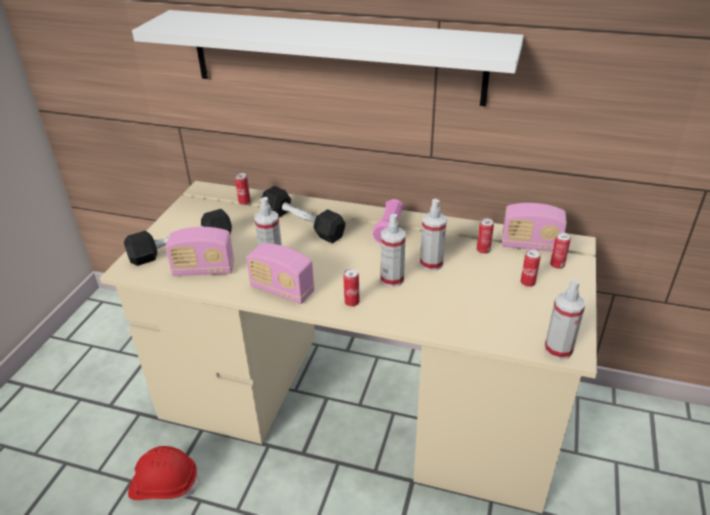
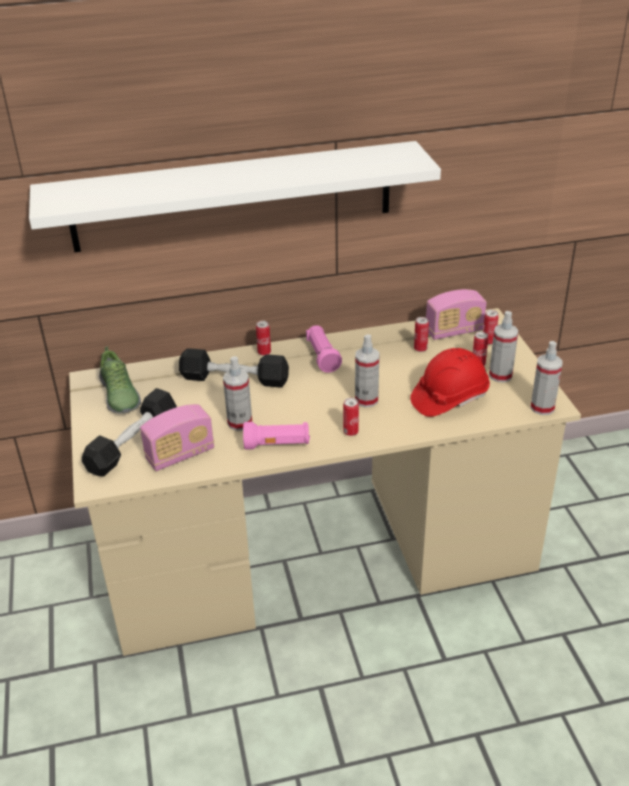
camera: 30 degrees left, 0 degrees up
(164, 484) = (184, 711): red hard hat -> red hard hat (449, 398)
(209, 209) = (119, 396): none -> shoe
(244, 202) = (151, 377): can -> can (264, 352)
(282, 290) = (277, 445): radio -> pink flashlight
(431, 263) = (387, 375): spray bottle -> spray bottle (500, 375)

